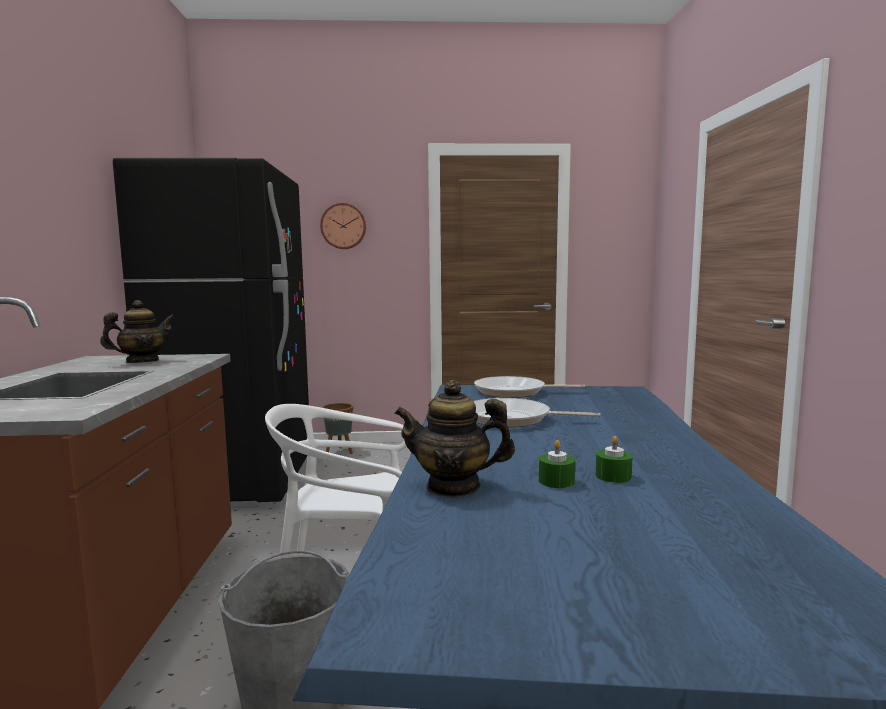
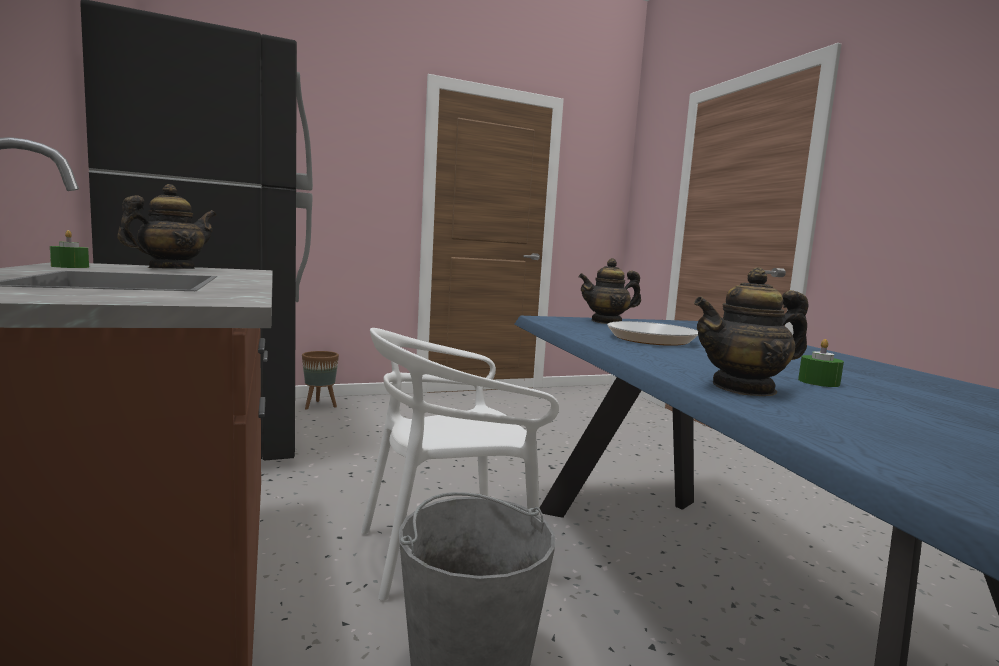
camera: 20 degrees left, 0 degrees up
(343, 226) = (330, 151): wall clock -> none
(514, 392) = (607, 322): frying pan -> teapot
(613, 476) = (852, 378): green candle -> green candle (70, 267)

